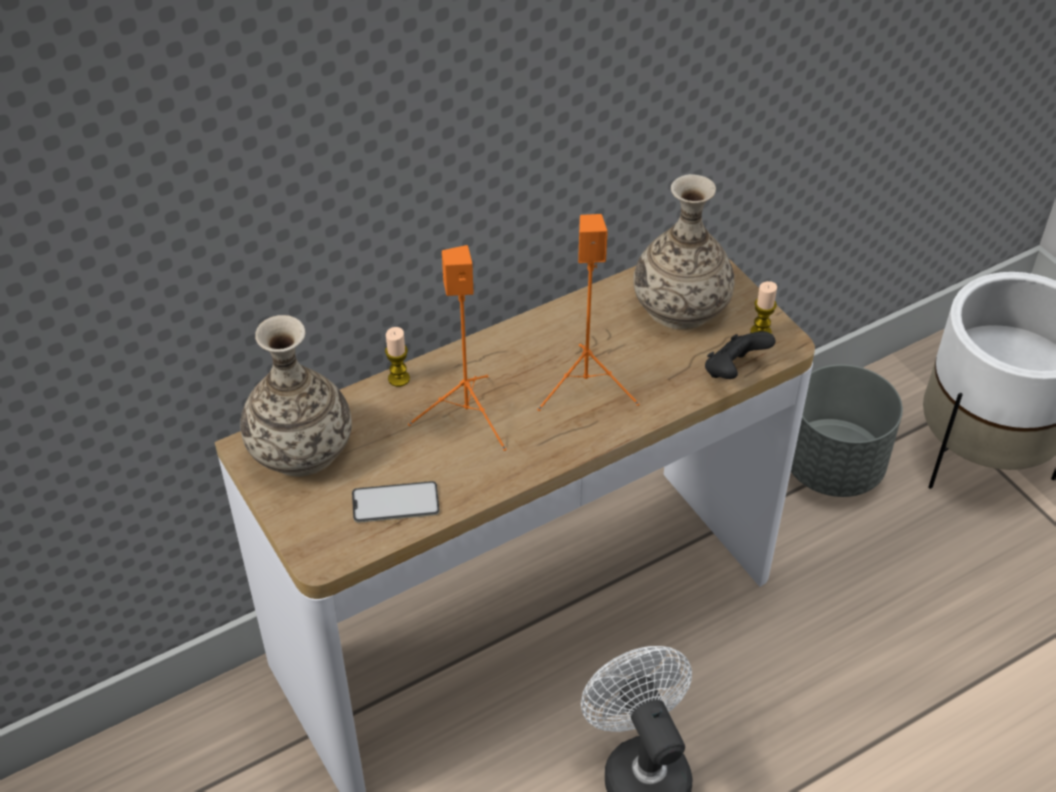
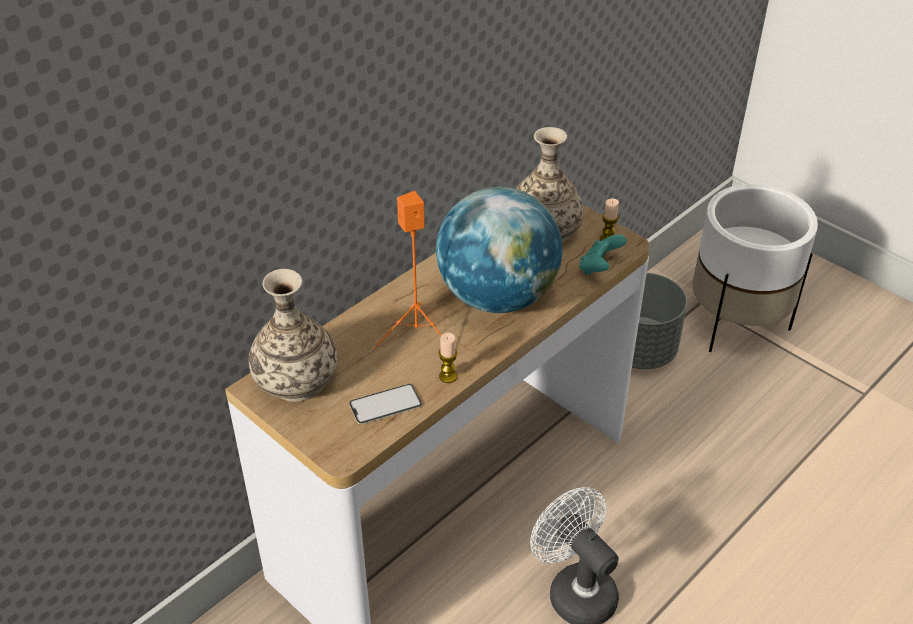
camera: 15 degrees left, 5 degrees down
(399, 378) = (354, 317): candle -> candle (448, 376)
(587, 386) = (497, 297): orange speaker -> globe
(734, 371) = (599, 268): black game controller -> turquoise game controller

